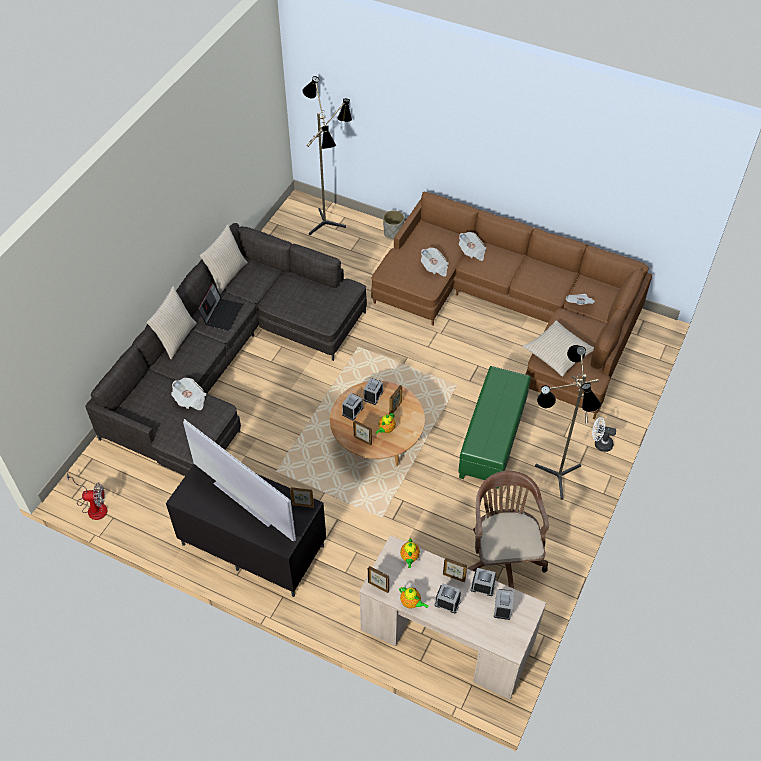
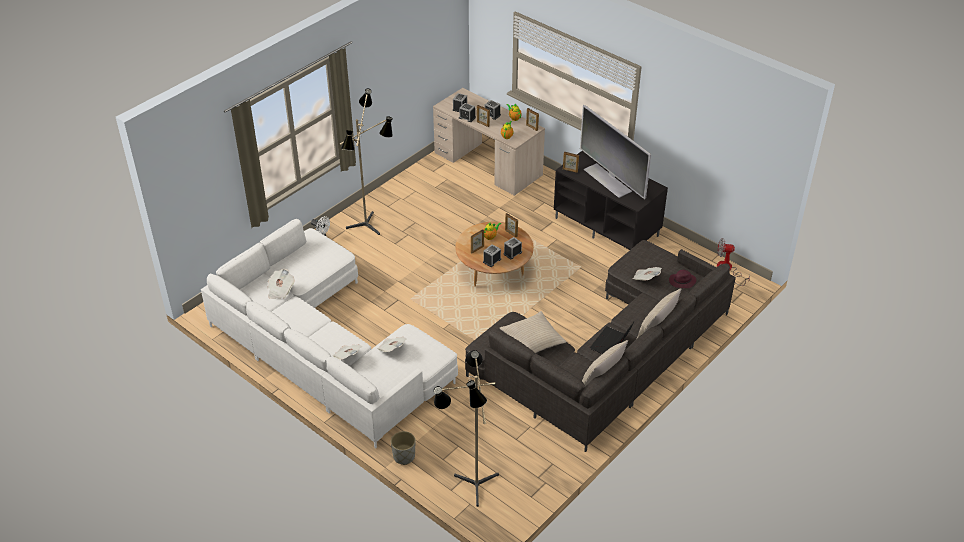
camera: 165 degrees left, 10 degrees down
(148, 404) = (681, 282): none -> purple hat
(493, 440) = (402, 256): green ottoman -> none
(503, 556) = (432, 192): brown office chair -> none
(514, 312) = (325, 348): brown sofa -> white sofa
(558, 353) = (325, 257): beige pillow -> beige pillow (532, 340)

